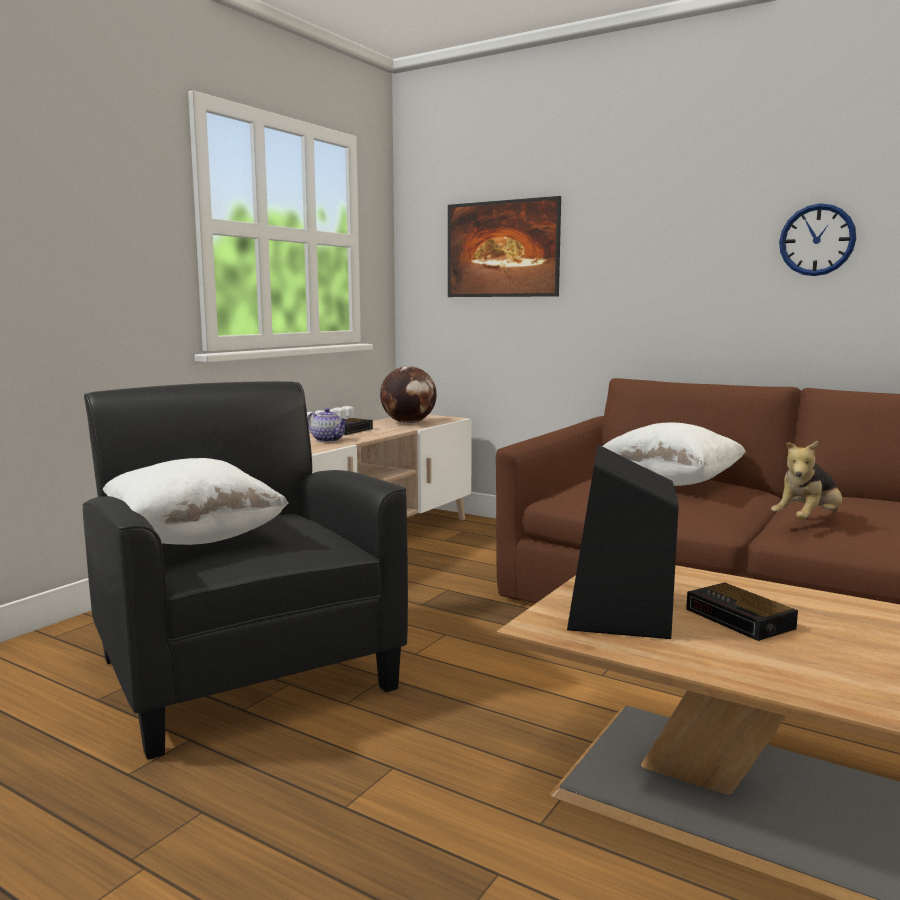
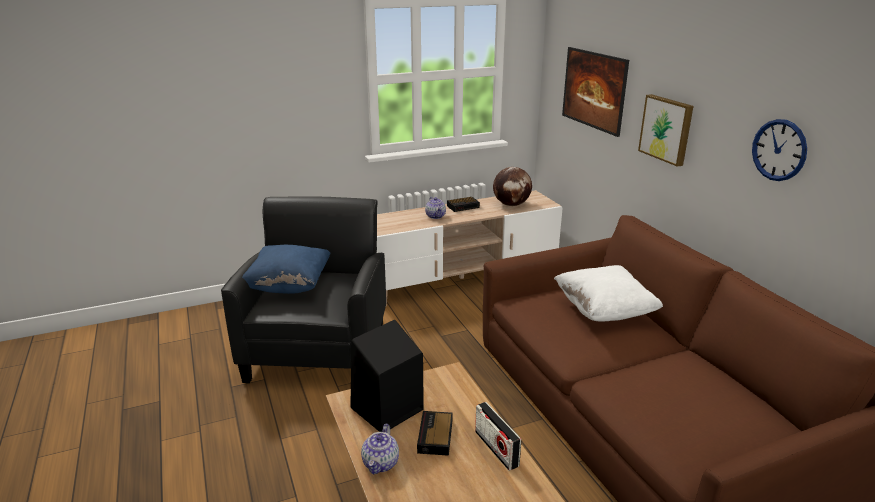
camera: 35 degrees right, 15 degrees up
(194, 539) = (289, 286): white pillow -> blue pillow
(640, 264) = (667, 129): none -> picture
(741, 667) = (381, 463): none -> teapot
(808, 521) = (623, 381): plush toy -> none
(828, 605) = (496, 448): none -> radio

